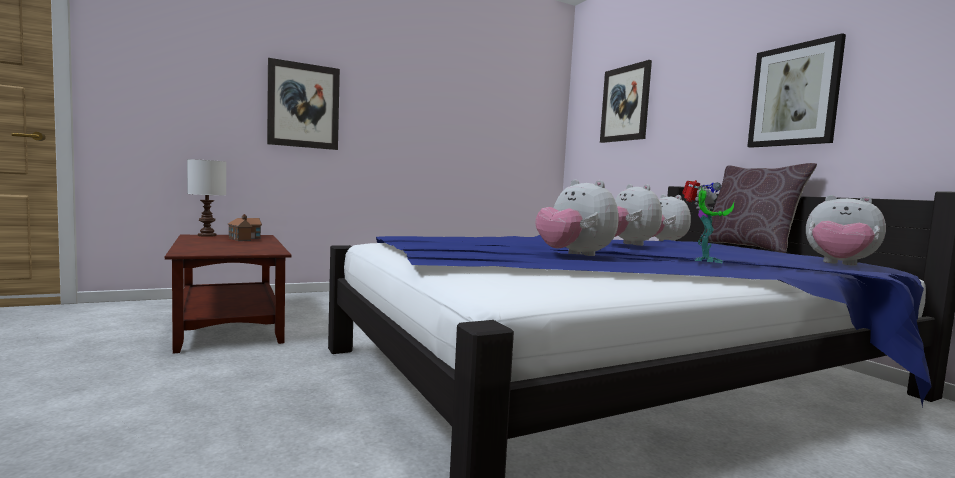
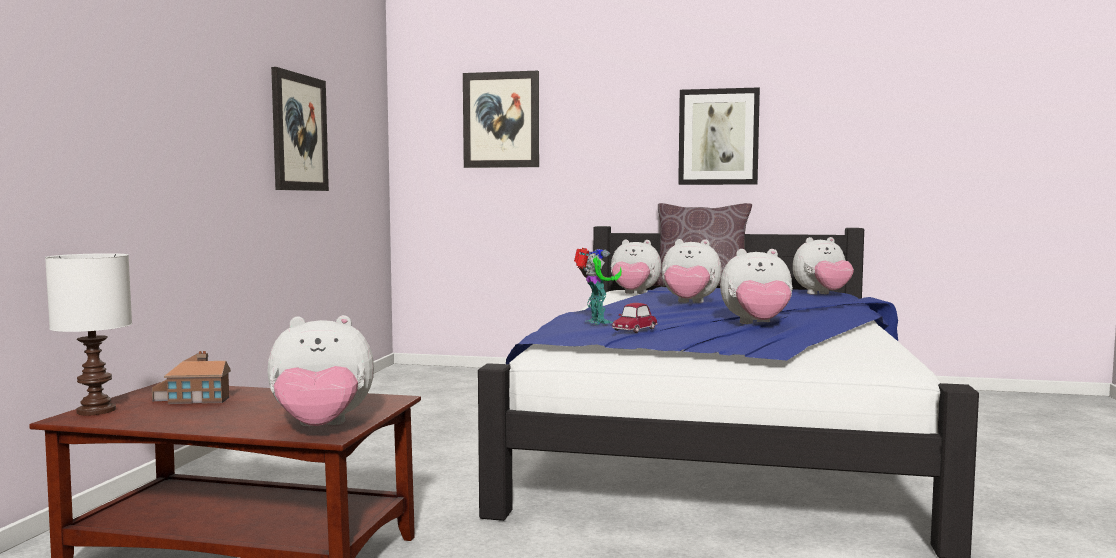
camera: 50 degrees left, 0 degrees up
(198, 251) = (321, 427): none -> plush toy
(303, 106) = (125, 122): picture -> picture (299, 132)
(453, 240) = (634, 330): none -> toy car
(703, 260) = (817, 309): toy robot -> toy robot (597, 322)

